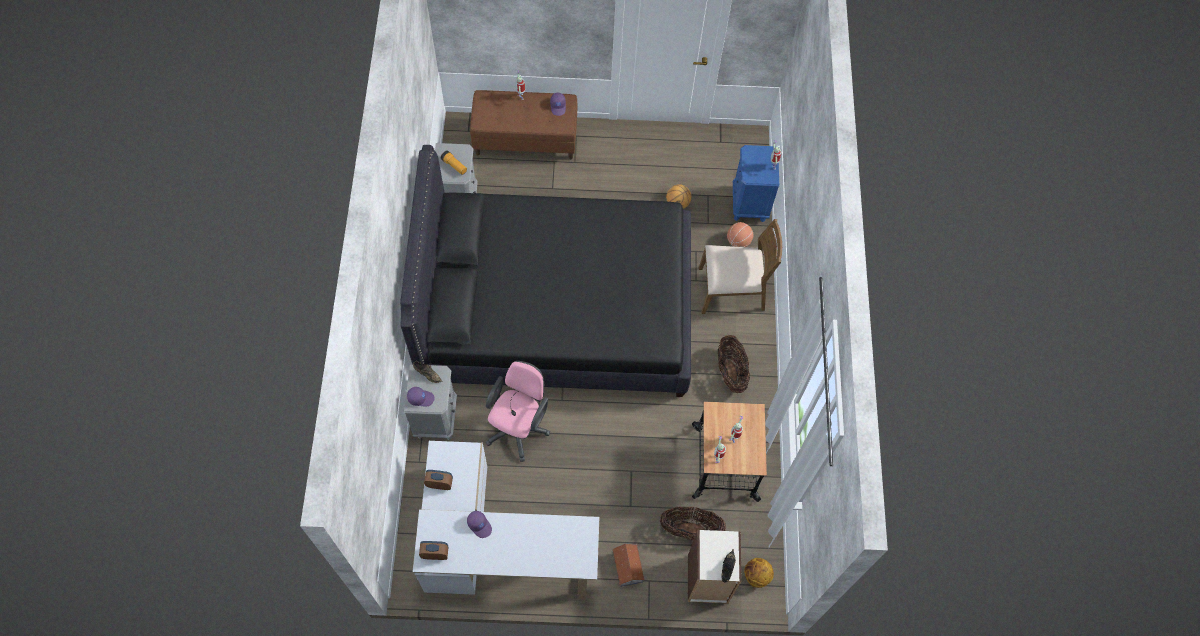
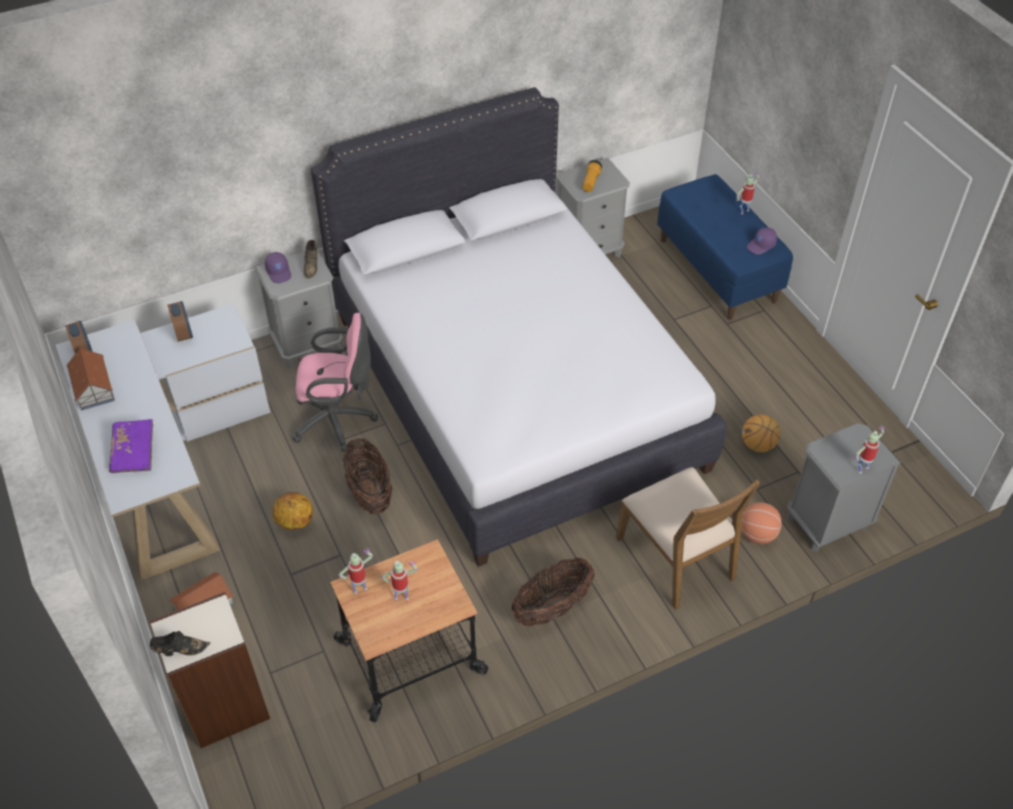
camera: 65 degrees right, 15 degrees down
(473, 557) = (93, 387): none -> toy house
(480, 525) = (137, 376): purple cap -> none
(526, 139) = (718, 270): brown bench -> blue bench
(551, 548) = (134, 452): none -> purple book
(557, 310) = (514, 391): black bed -> white bed
(690, 529) = (290, 656): basket -> basket (370, 492)
(749, 203) = (827, 523): blue nightstand -> grey nightstand
(756, 576) = (257, 768): basketball -> basketball (294, 522)

